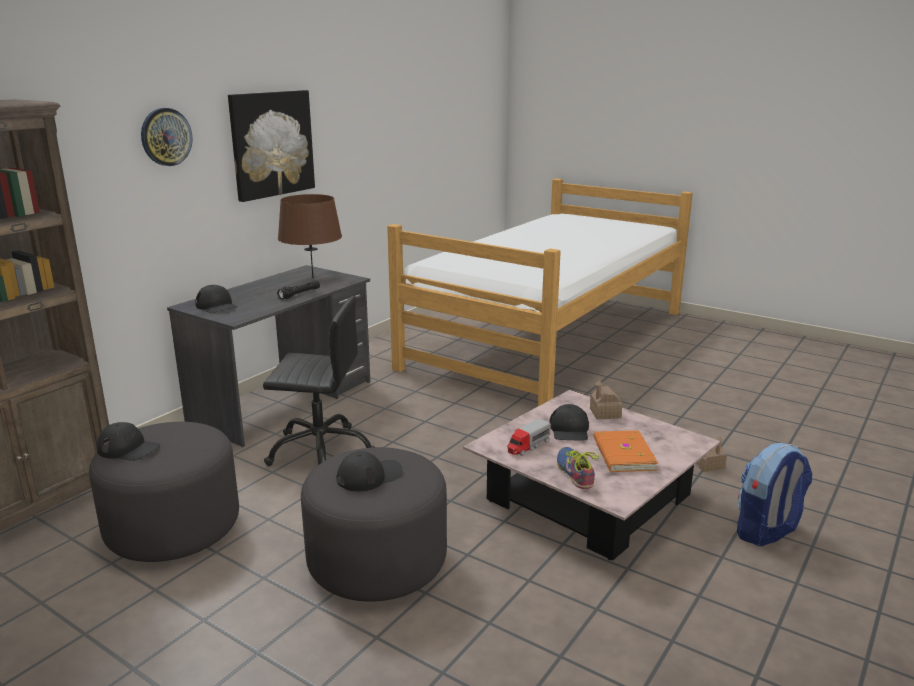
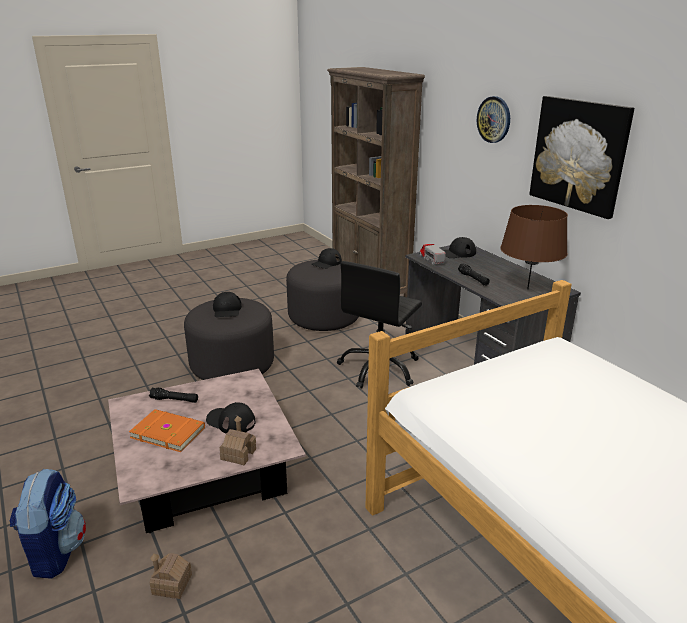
camera: 115 degrees right, 5 degrees up
(528, 446) = (229, 393): toy truck -> toy truck (431, 259)
(574, 472) = (174, 400): shoe -> black flashlight

